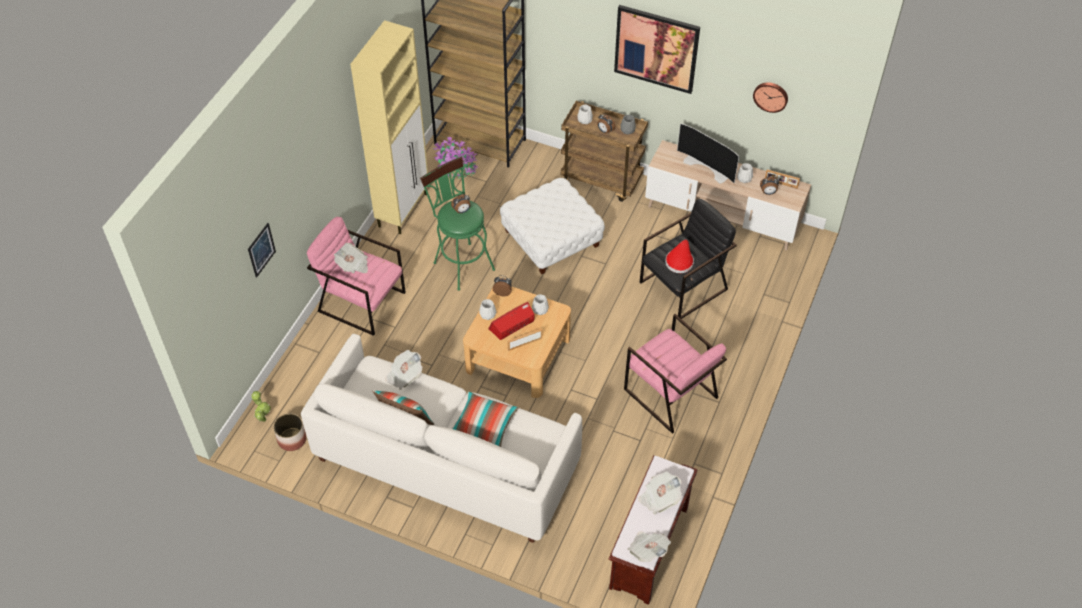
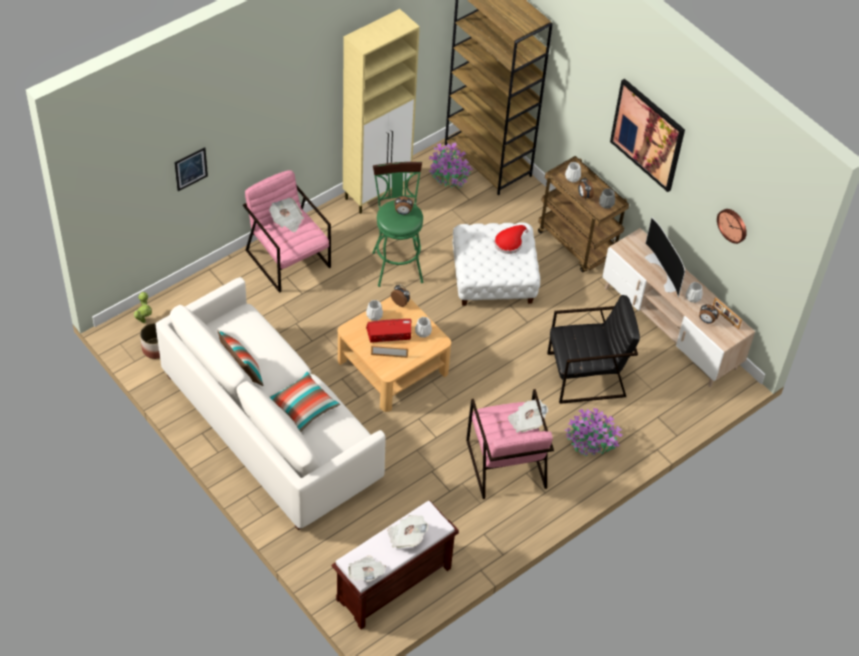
camera: 25 degrees right, 0 degrees up
(404, 375) = (265, 333): newspaper -> newspaper (526, 421)
(679, 261) = (580, 346): red hat -> red hat (509, 242)
(726, 341) = (590, 442): none -> potted plant

